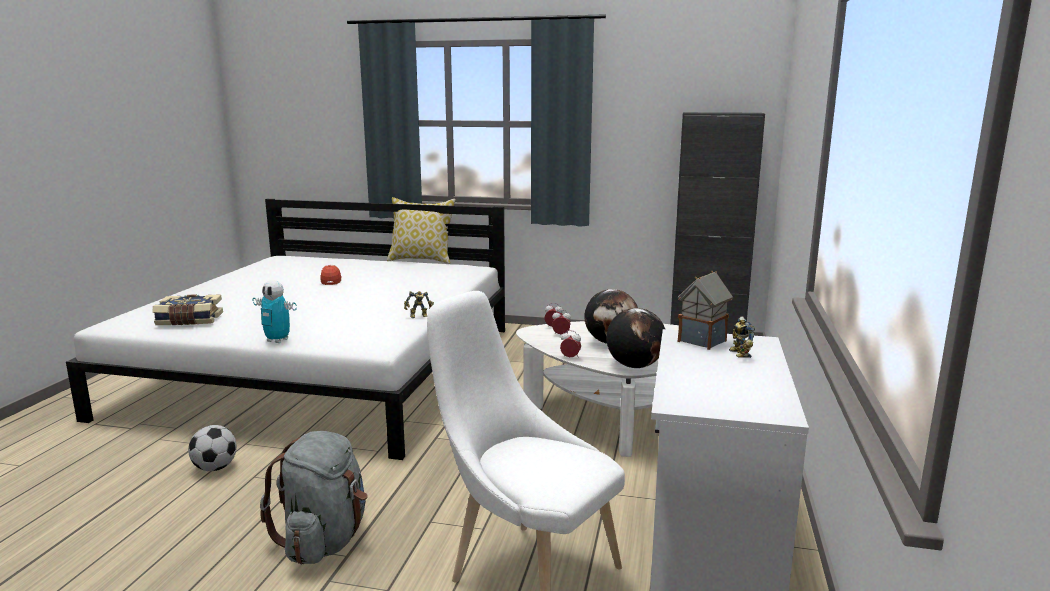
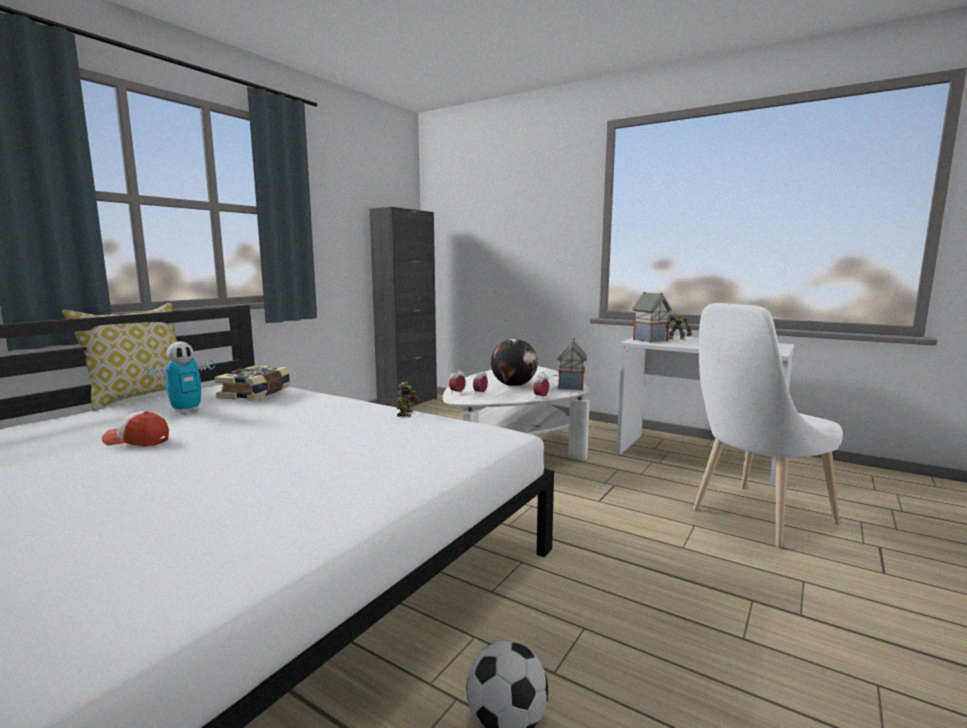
camera: 70 degrees left, 5 degrees down
(189, 320) = (172, 564): book -> book (256, 393)
(278, 340) = (422, 483): toy robot -> toy robot (187, 411)
(324, 540) = (724, 613): grey backpack -> none
(634, 366) = (571, 387): globe -> toy house

